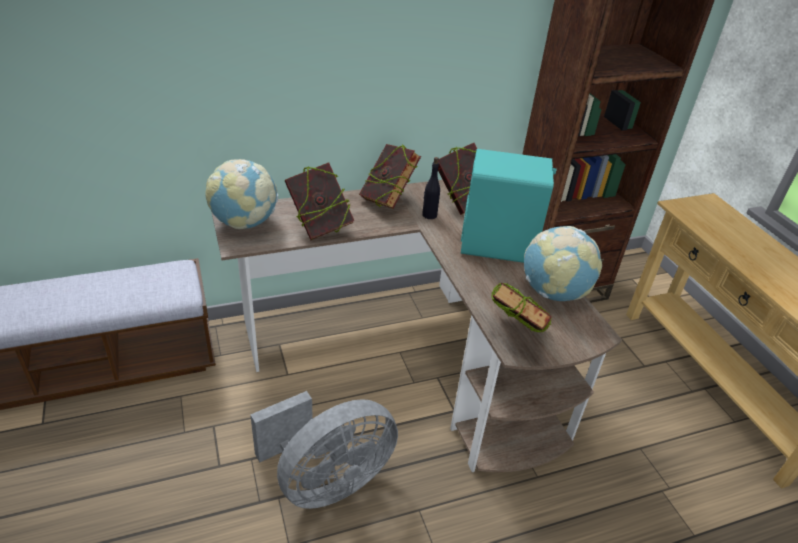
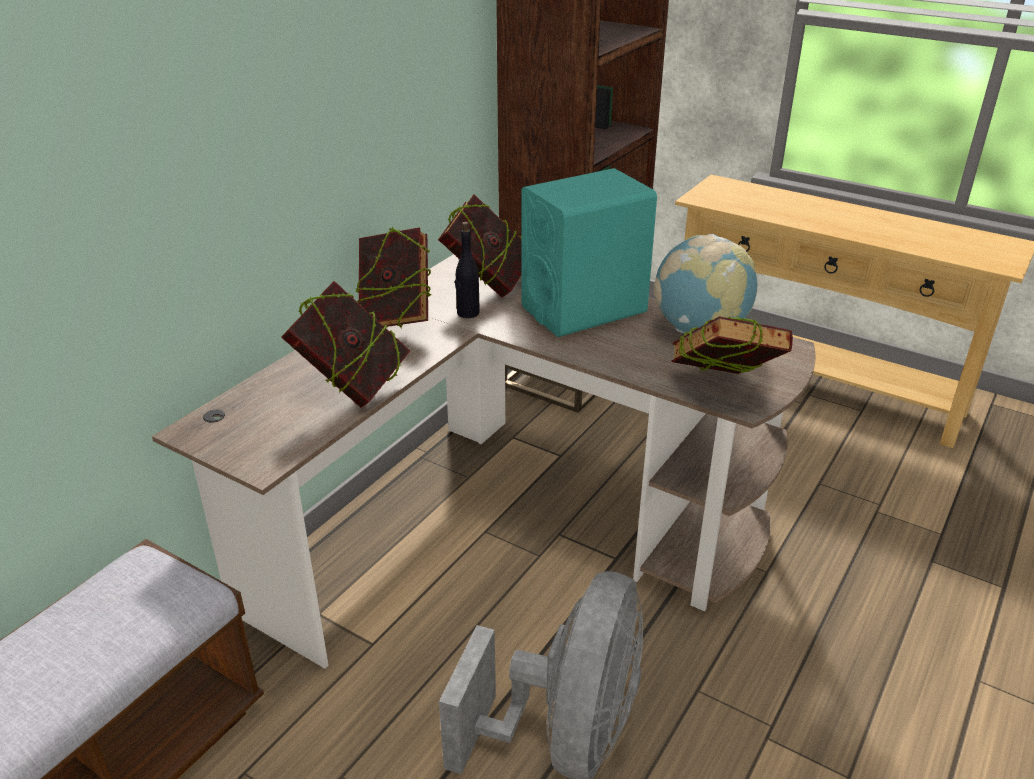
camera: 35 degrees left, 5 degrees down
(244, 223) = (237, 431): globe -> none

